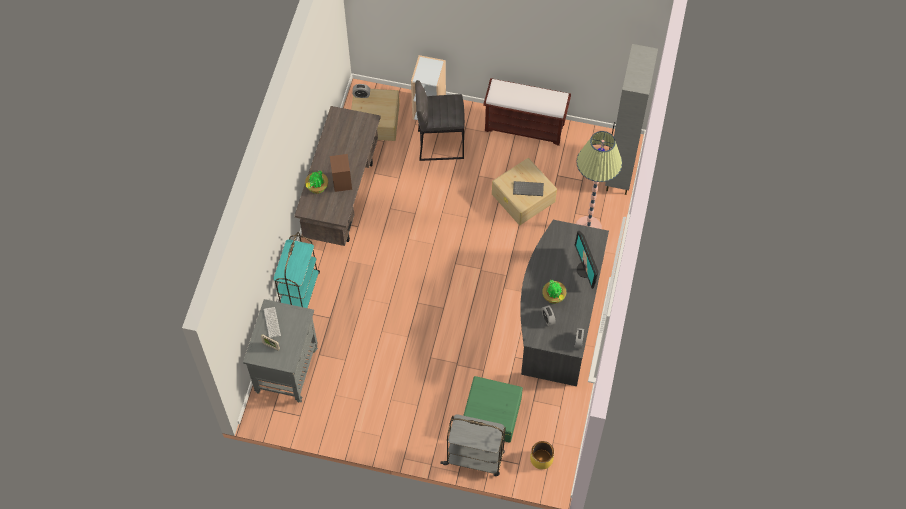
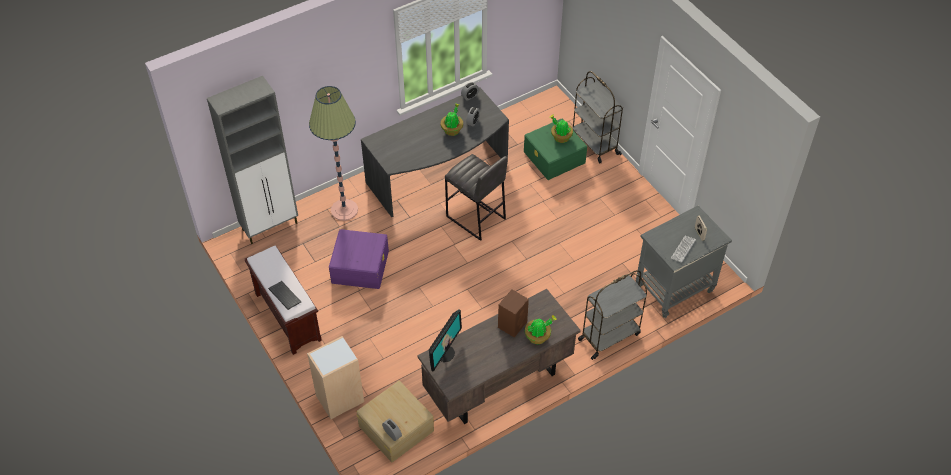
camera: 135 degrees left, 10 degrees down
(299, 292) = (610, 337): turquoise cart -> grey cart
(440, 144) = (368, 360): grey stool -> grey stool (475, 218)
(491, 409) = (560, 137): none -> potted plant
(523, 198) = (360, 266): beige storage box -> purple storage box
(528, 188) = (359, 244): keyboard -> keyboard (284, 296)
(541, 458) = (551, 113): yellow planter -> none
(585, 270) = (410, 129): monitor -> monitor (445, 353)

